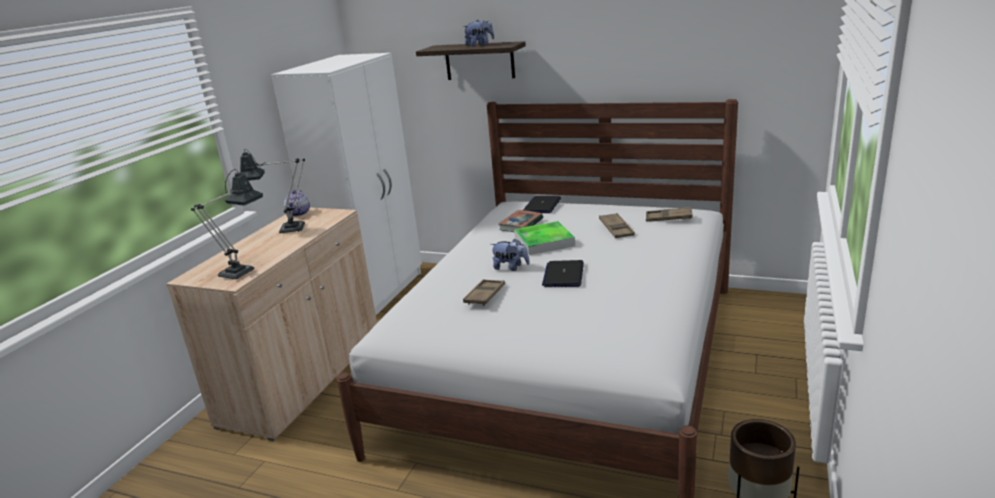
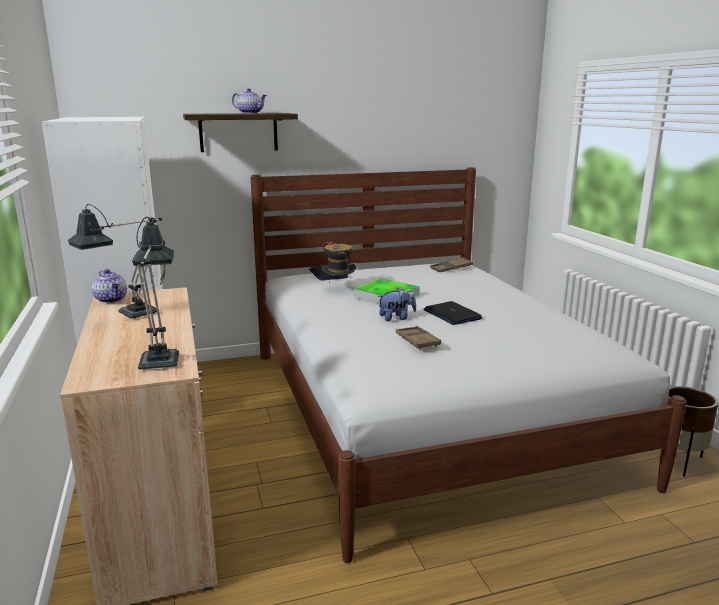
camera: 40 degrees left, 5 degrees down
(480, 45) = (250, 113): plush toy -> teapot
(521, 224) = (338, 288): book -> hat
(616, 229) = (427, 280): brown tray -> none

